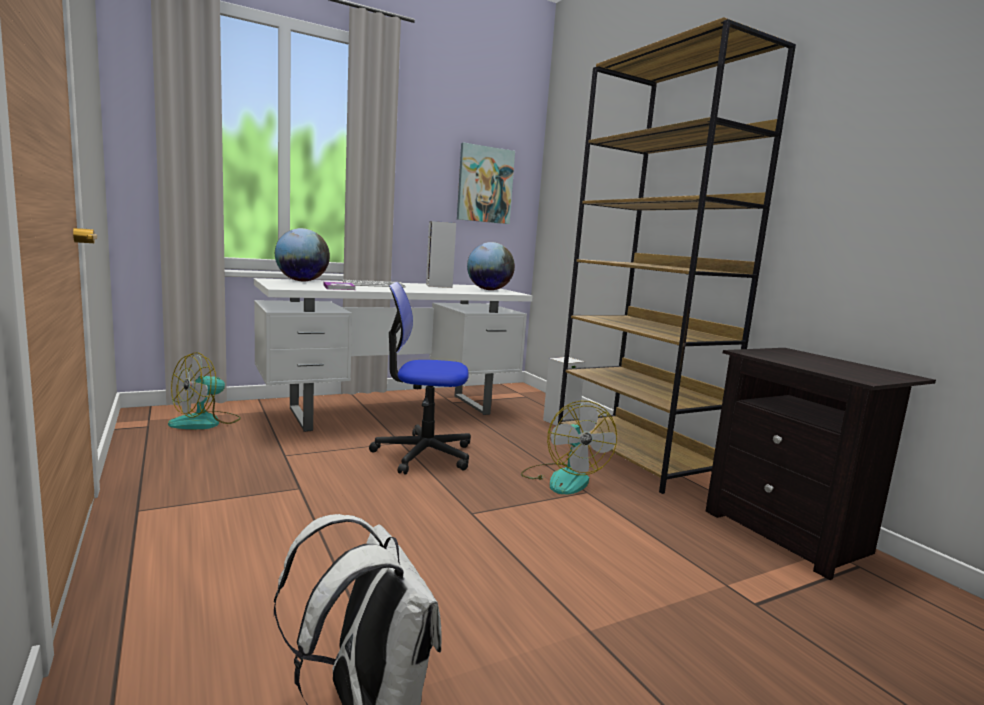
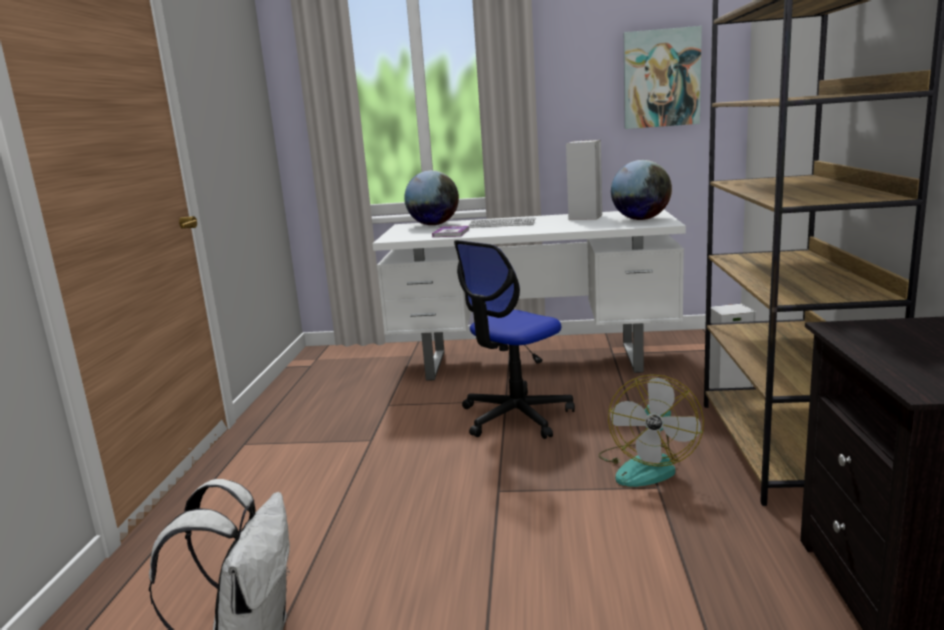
camera: 35 degrees right, 5 degrees up
(206, 422) = (355, 364): fan -> none
(423, 454) = (515, 417): office chair -> office chair turned 75 degrees counterclockwise

